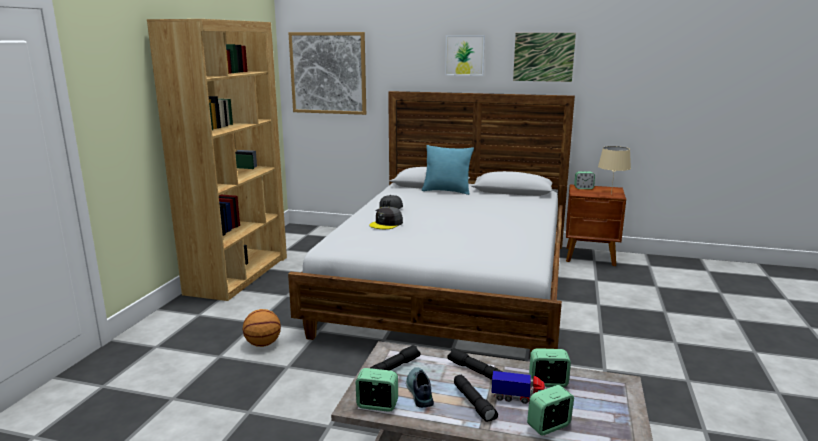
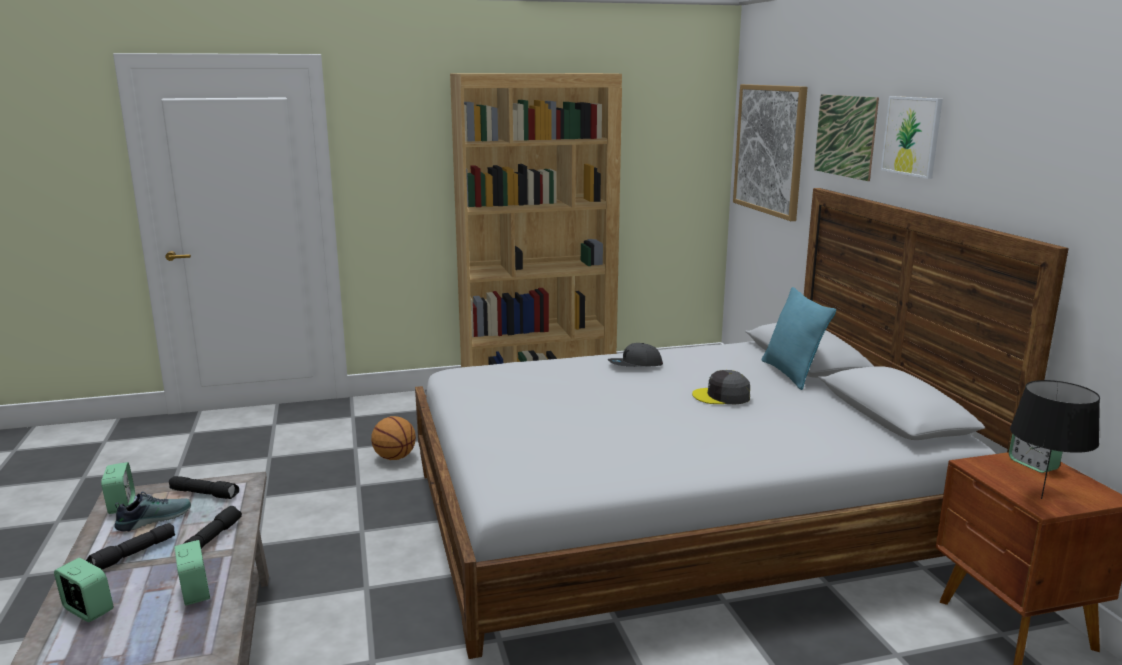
camera: 60 degrees right, 0 degrees up
(386, 224) = (565, 375): grey cap -> grey cap (722, 396)
(518, 398) = (150, 579): toy truck -> none
(543, 57) = (1027, 152): picture -> picture (845, 136)
(610, 194) = (1040, 498): beige table lamp -> black table lamp

